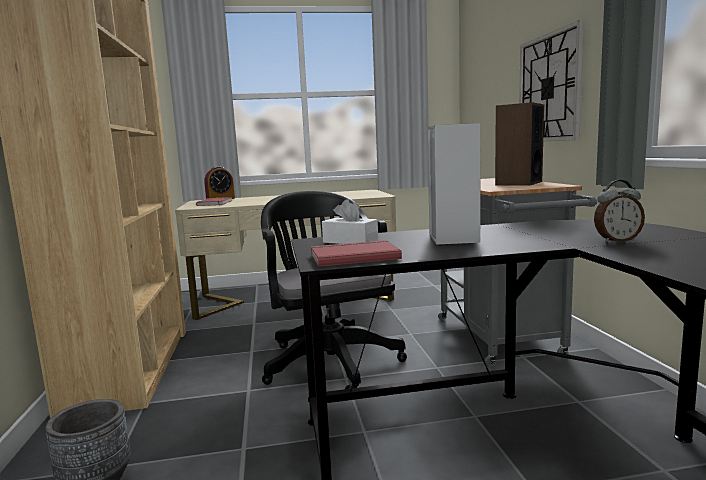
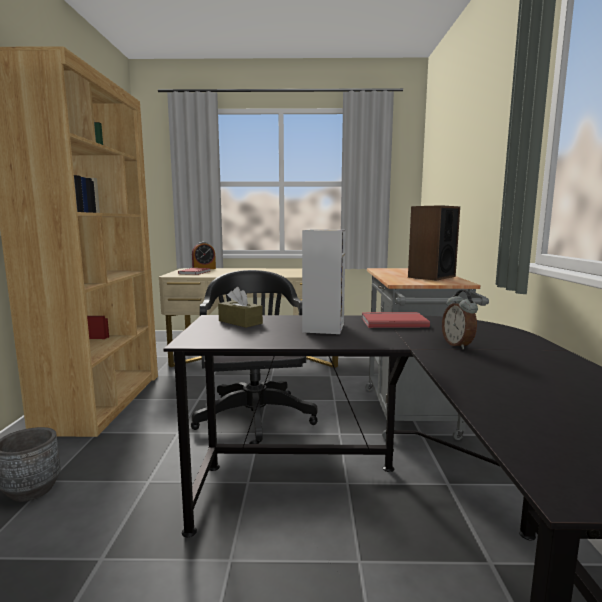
camera: 10 degrees right, 0 degrees up
(350, 241) = (240, 322): white tissue box -> brown tissue box
(353, 256) = (222, 337): red book -> red book (393, 322)
(549, 88) = (477, 190): wall clock -> none
(616, 241) = (458, 345): alarm clock -> alarm clock turned 75 degrees clockwise

